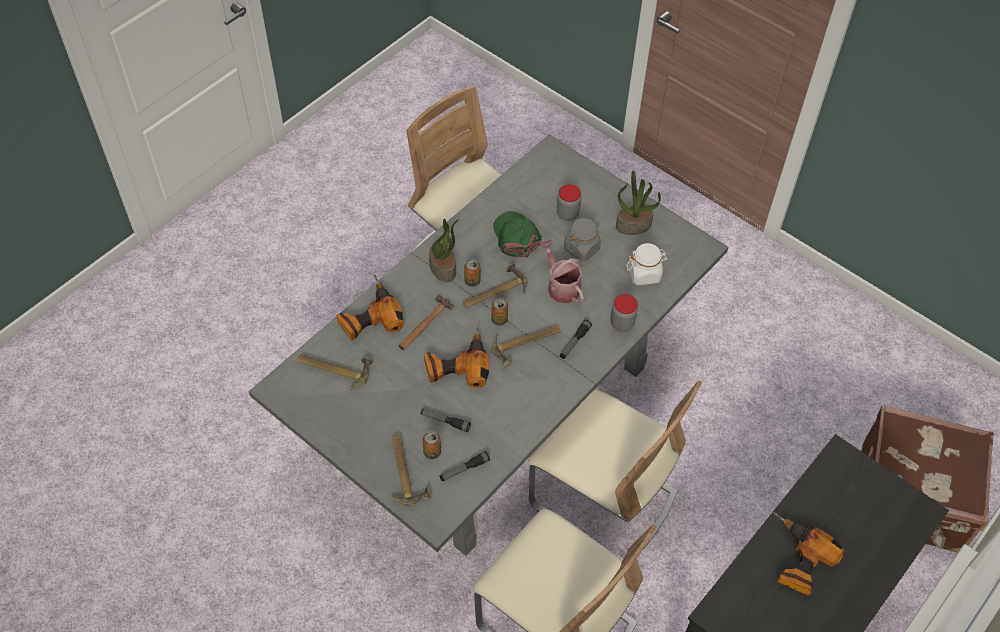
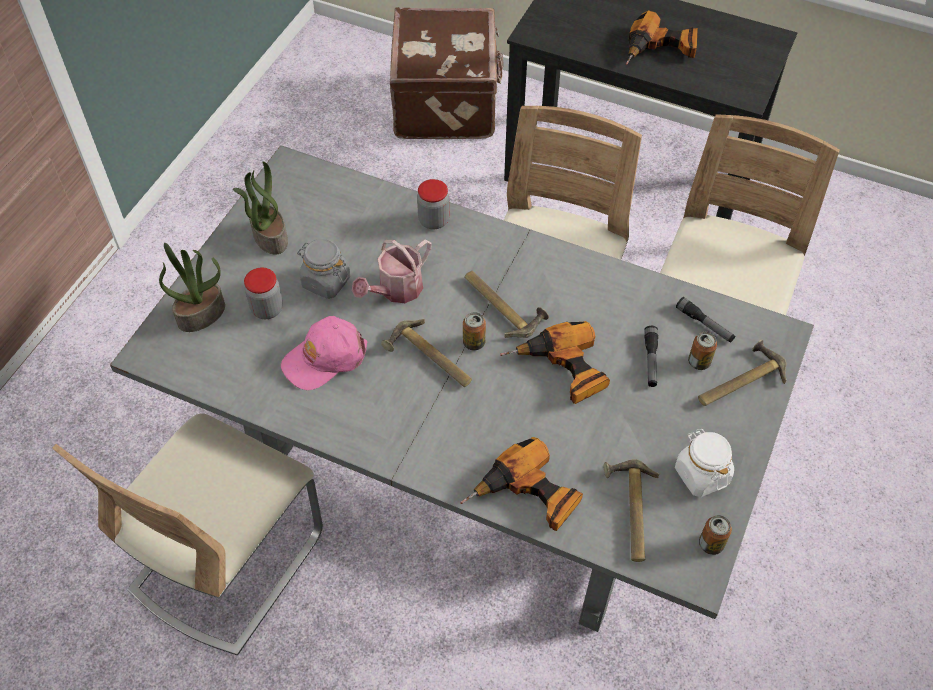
camera: 105 degrees left, 0 degrees up
(424, 325) = (515, 425): hammer -> none
(443, 268) = (408, 429): potted plant -> potted plant (201, 314)
(472, 281) = (420, 389): can -> can (711, 544)
(516, 236) = (325, 358): green cap -> pink cap
(574, 342) = (479, 259): flashlight -> none
(644, 274) = (348, 213): white jar -> white jar (701, 474)

